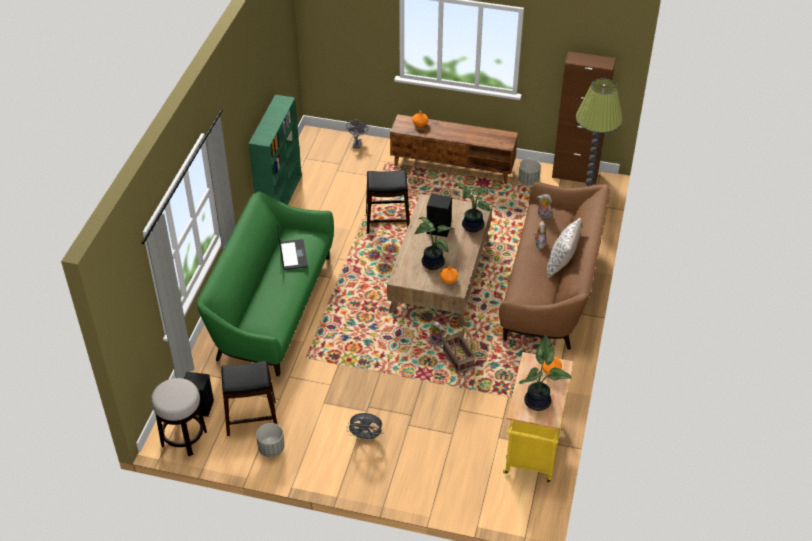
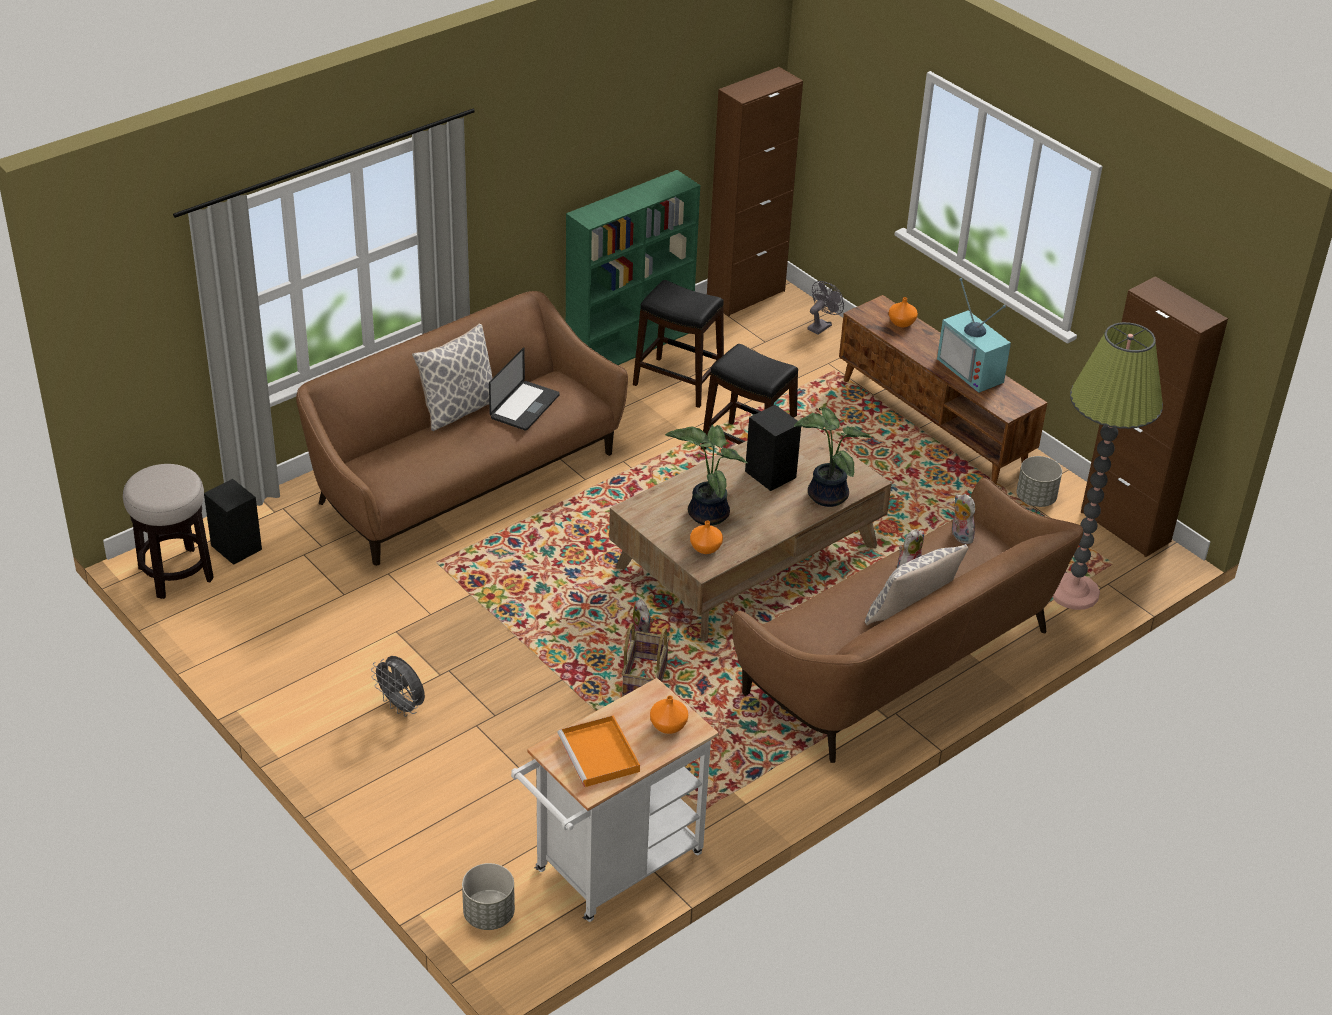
camera: 35 degrees right, 5 degrees down
(251, 418) = (283, 597): black stool -> black stool (678, 382)
(262, 273) = (458, 409): none -> pillow
(271, 448) = (265, 648): grey planter -> grey planter (488, 914)
(272, 308) = (463, 477): green sofa -> brown sofa
(307, 144) = (745, 296): none -> brown cabinet
(473, 132) = (973, 370): none -> television
(532, 453) = (611, 868): yellow cart -> white cart
(539, 401) = (600, 755): potted plant -> orange tray

